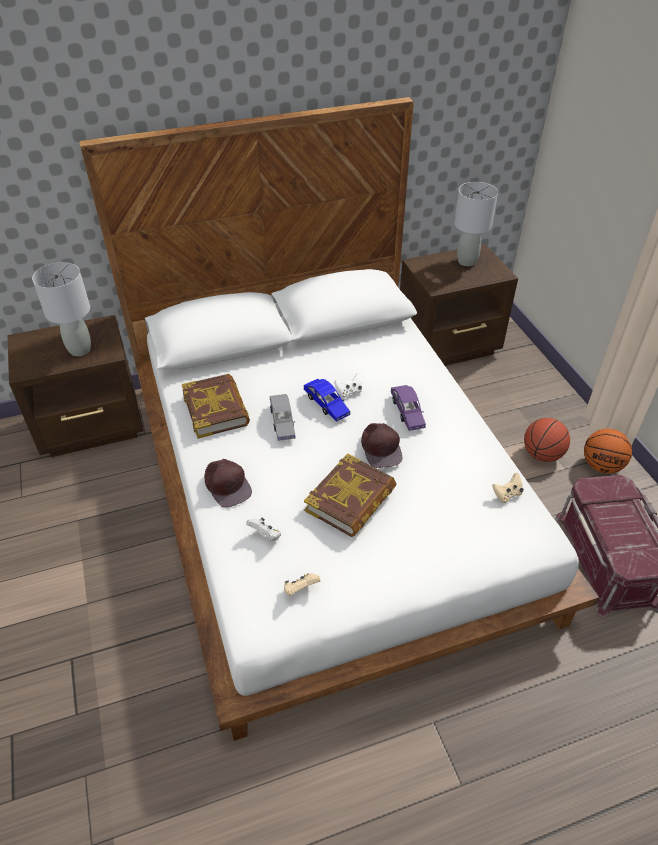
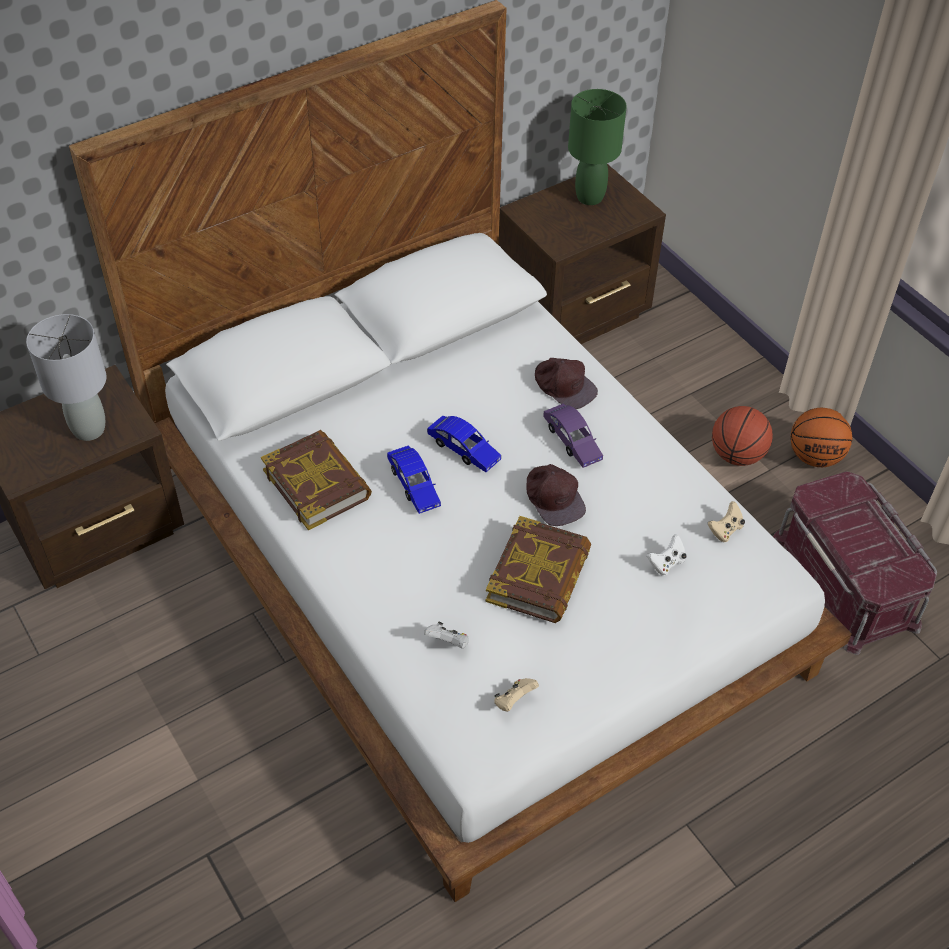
camera: 15 degrees left, 5 degrees up
(227, 484) = (373, 586): brown cap -> brown cap (564, 385)
(282, 421) = (413, 485): grey toy car -> blue toy car
(349, 392) = (487, 425): white game controller -> white game controller (666, 563)
(466, 261) = (589, 197): grey table lamp -> green table lamp

